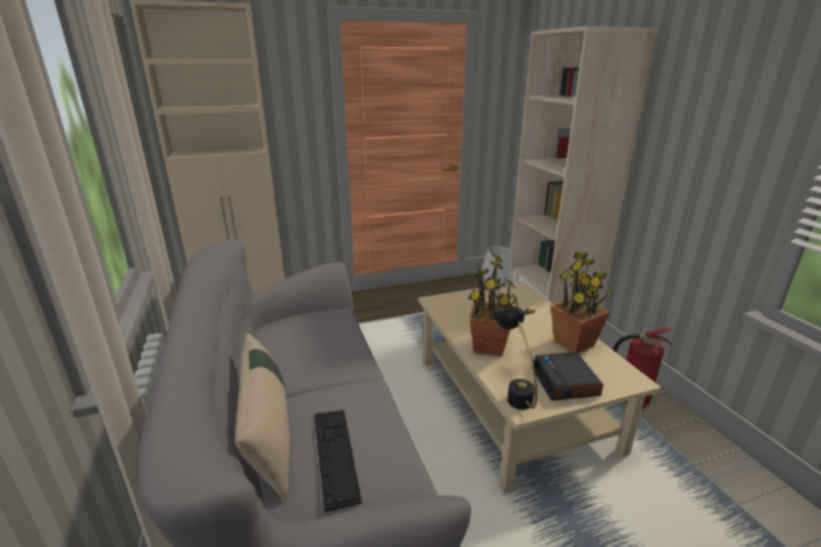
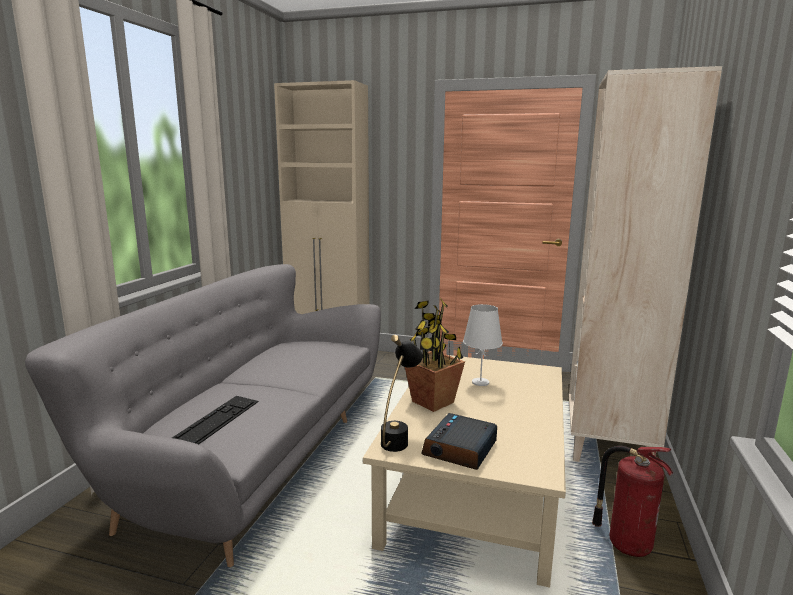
camera: 35 degrees right, 10 degrees down
(269, 437) = (197, 399): beige pillow -> none
(574, 343) = (526, 427): potted plant -> none

